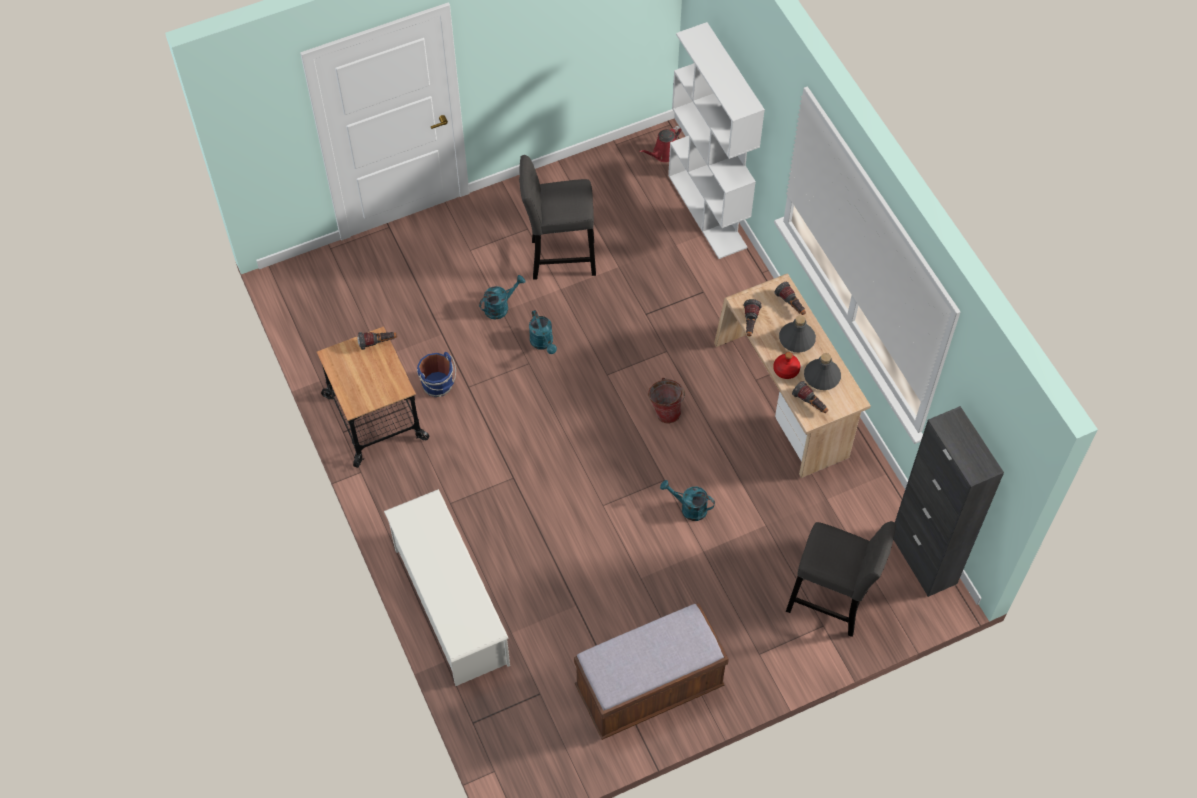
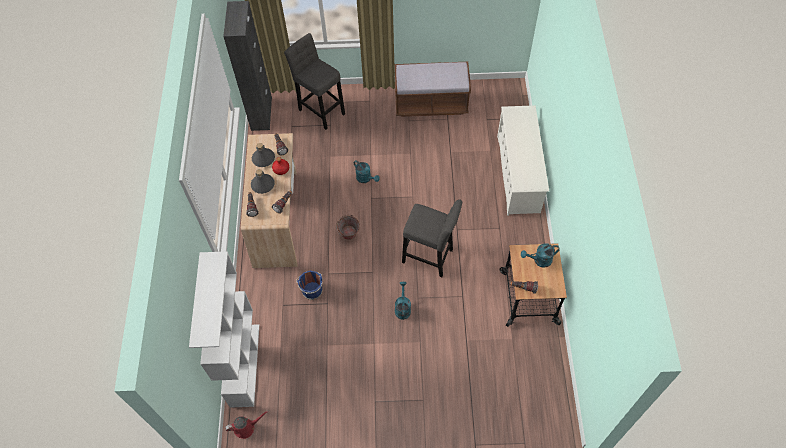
camera: 155 degrees left, 0 degrees up
(438, 385) = (481, 304): blue bucket -> blue bucket (312, 290)
(500, 306) = (419, 345): turquoise watering can -> turquoise watering can (539, 260)
(559, 258) = (364, 368): grey stool -> grey stool (430, 258)

